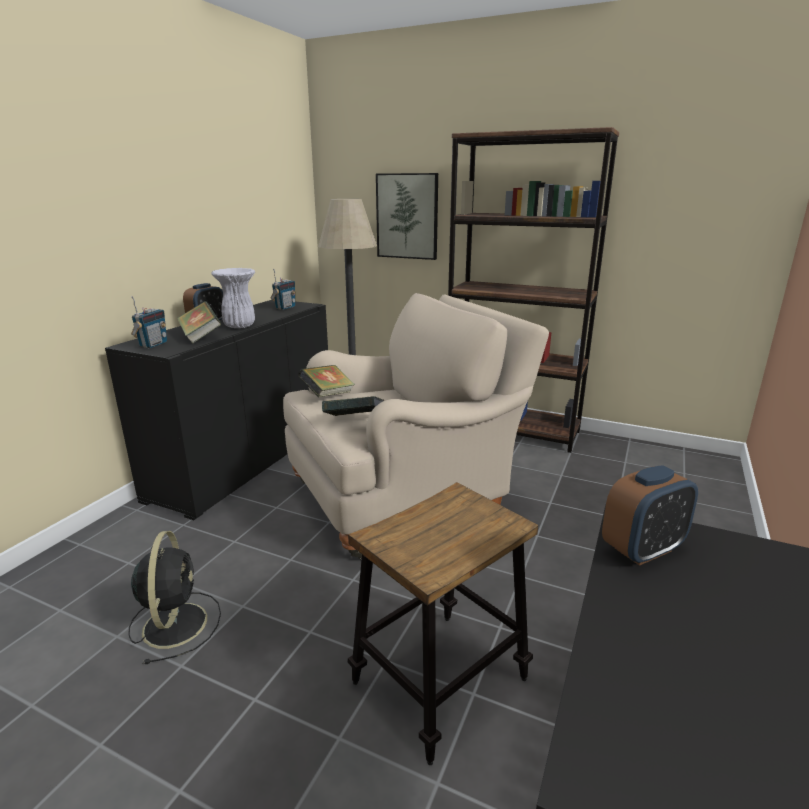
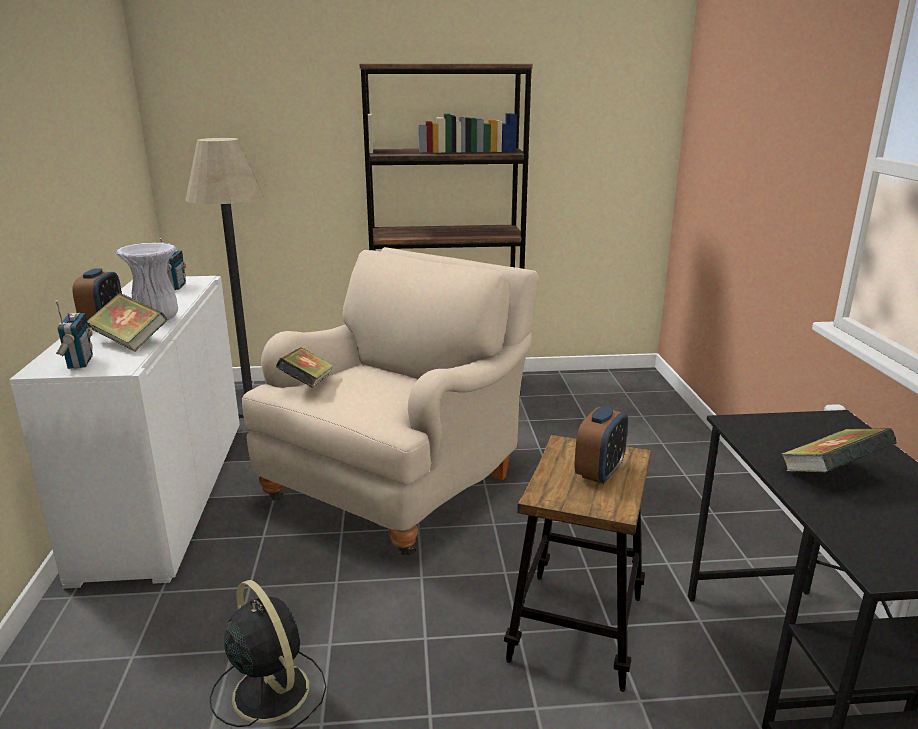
camera: 30 degrees left, 0 degrees up
(248, 459) = (167, 494): black cabinet -> white cabinet
(354, 422) = (376, 406): book -> book (831, 474)
(407, 216) = (285, 155): picture -> none
(643, 550) = (764, 439): alarm clock -> alarm clock (599, 472)

